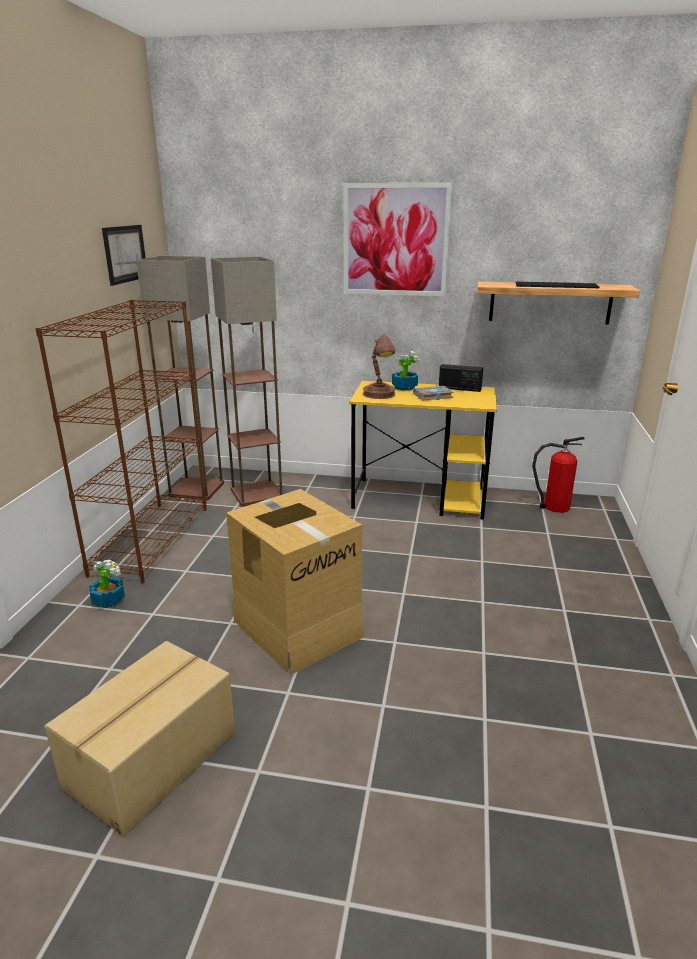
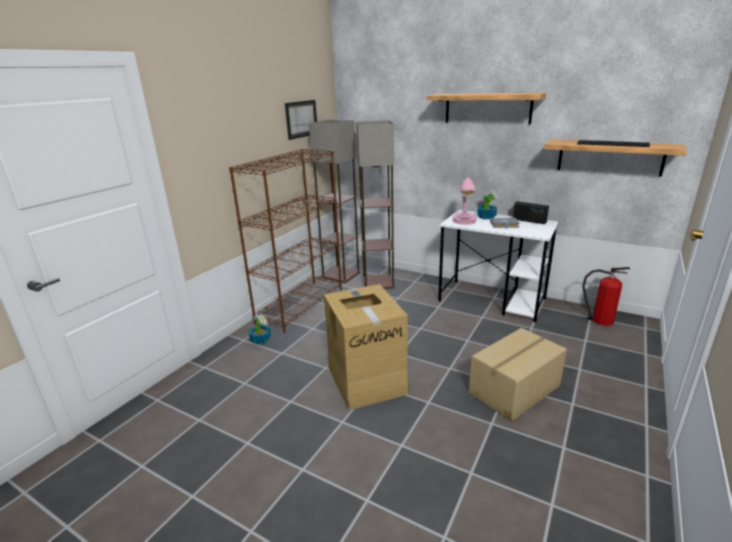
camera: 20 degrees right, 0 degrees up
(154, 759) = (246, 446): cardboard box -> cardboard box (515, 389)
(380, 395) = (464, 221): brown table lamp -> pink table lamp
(395, 240) = (487, 108): picture -> shelf
(420, 498) = (492, 300): yellow desk -> white desk

